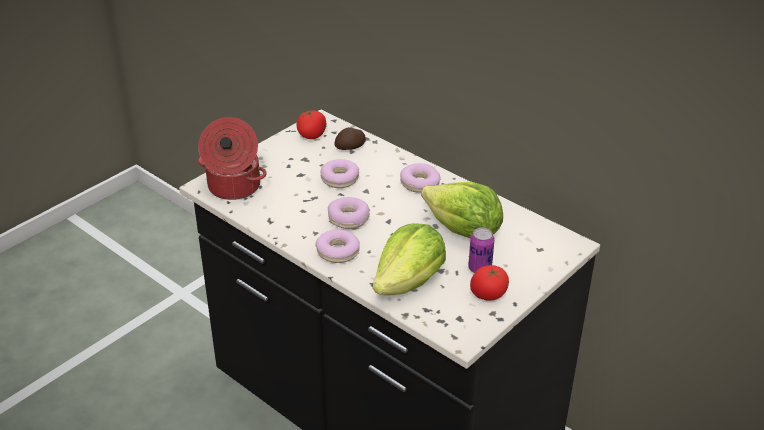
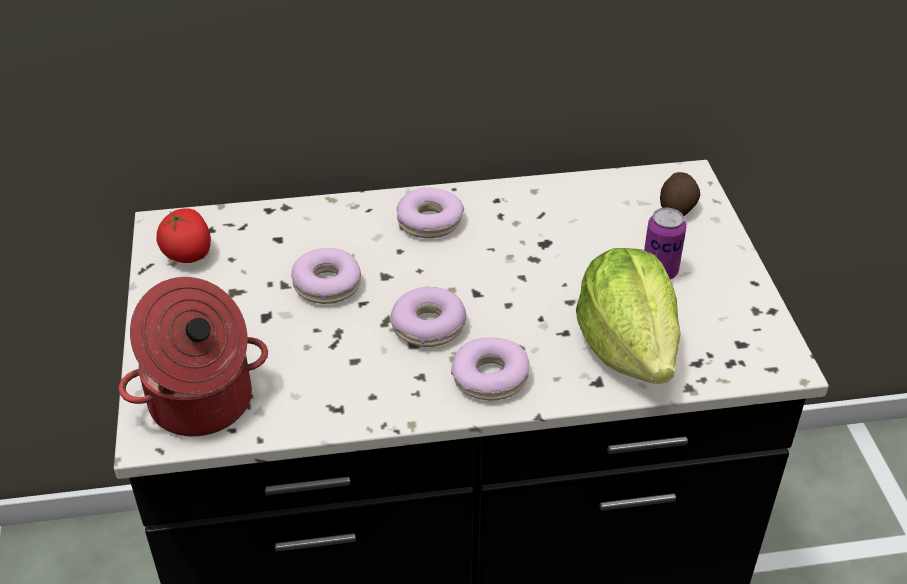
camera: 50 degrees left, 5 degrees up
(351, 147) = (268, 235): potato -> potato (678, 207)
(463, 231) = (571, 242): lettuce -> none
(488, 294) = (717, 293): tomato -> none

